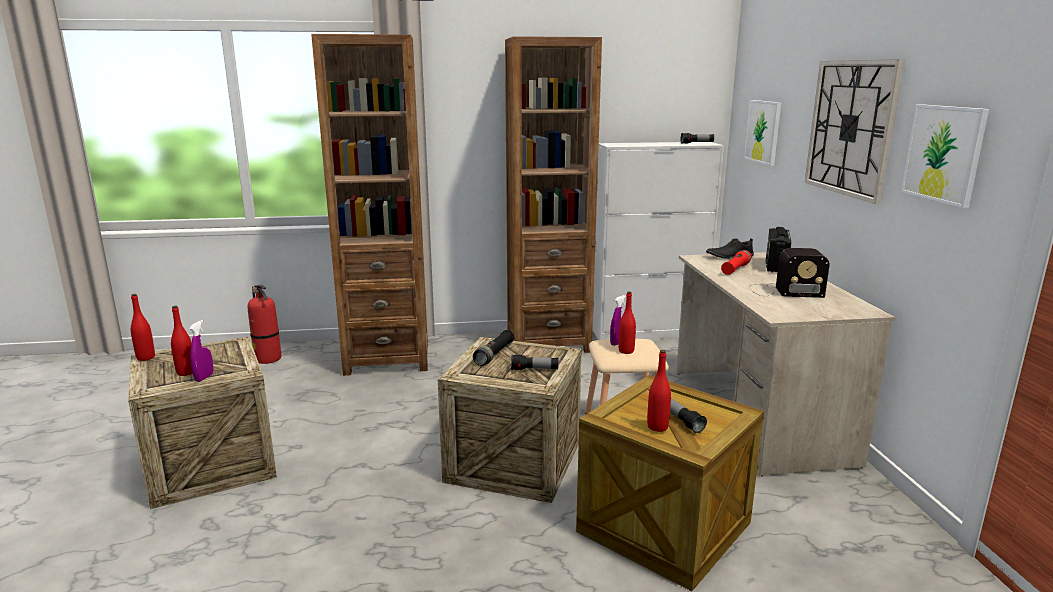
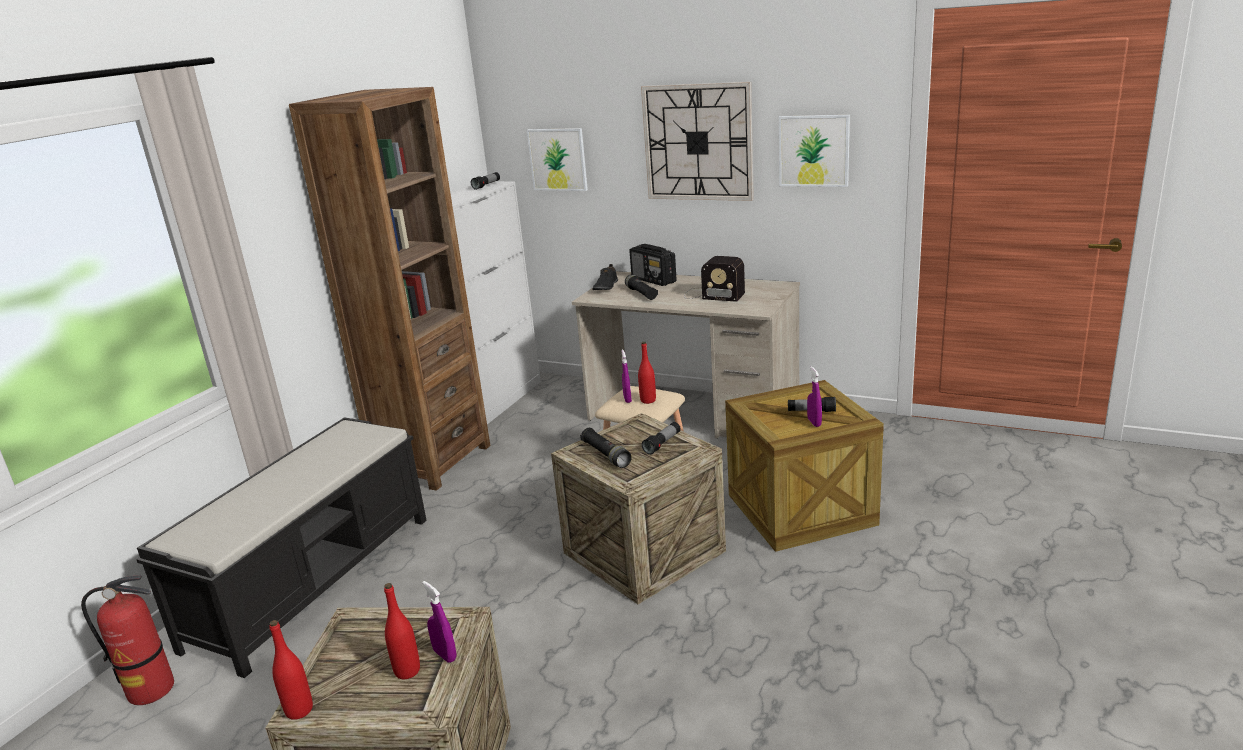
camera: 55 degrees left, 5 degrees up
(387, 359) = (314, 579): brown bookcase -> black bench
(657, 427) = (814, 422): red bottle -> purple spray bottle
(735, 269) = (641, 294): red flashlight -> black flashlight
(782, 291) = (711, 294): radio -> radio turned 75 degrees clockwise

